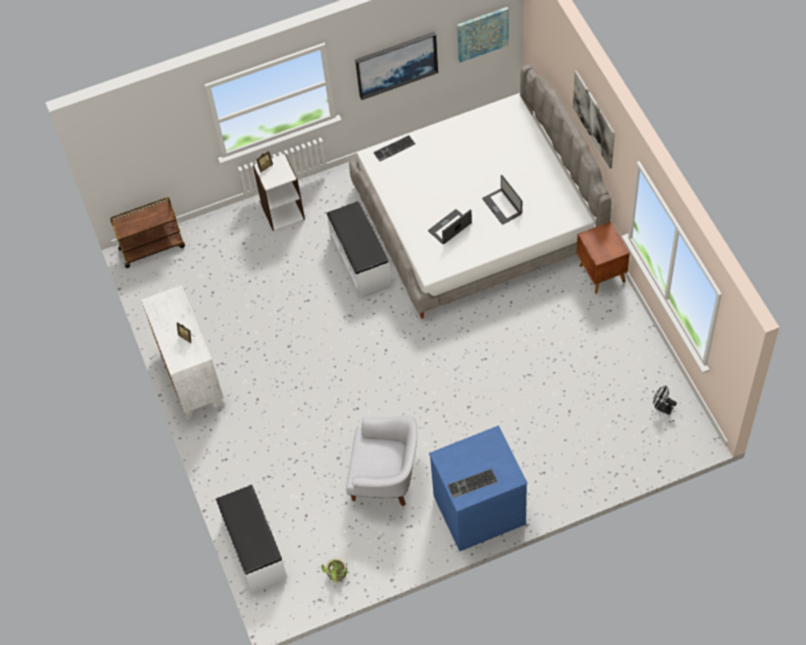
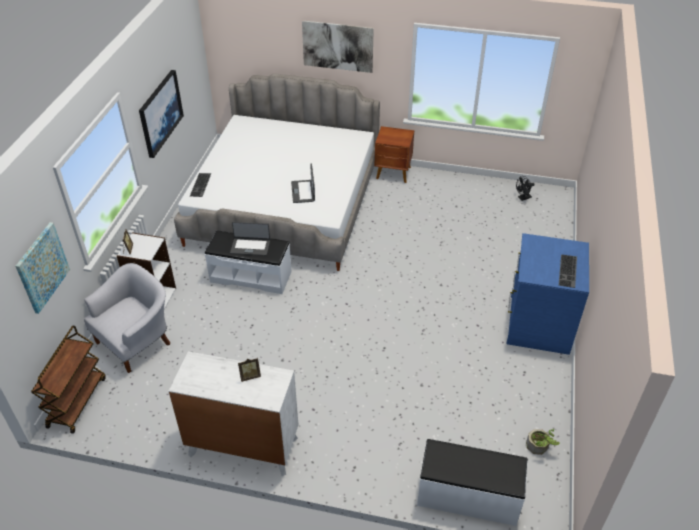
camera: 60 degrees left, 15 degrees down
(386, 478) = (466, 364): white armchair -> white armchair (137, 342)
(482, 33) = (192, 70): picture -> picture (42, 267)
(502, 206) = (315, 161): laptop -> laptop (250, 246)

